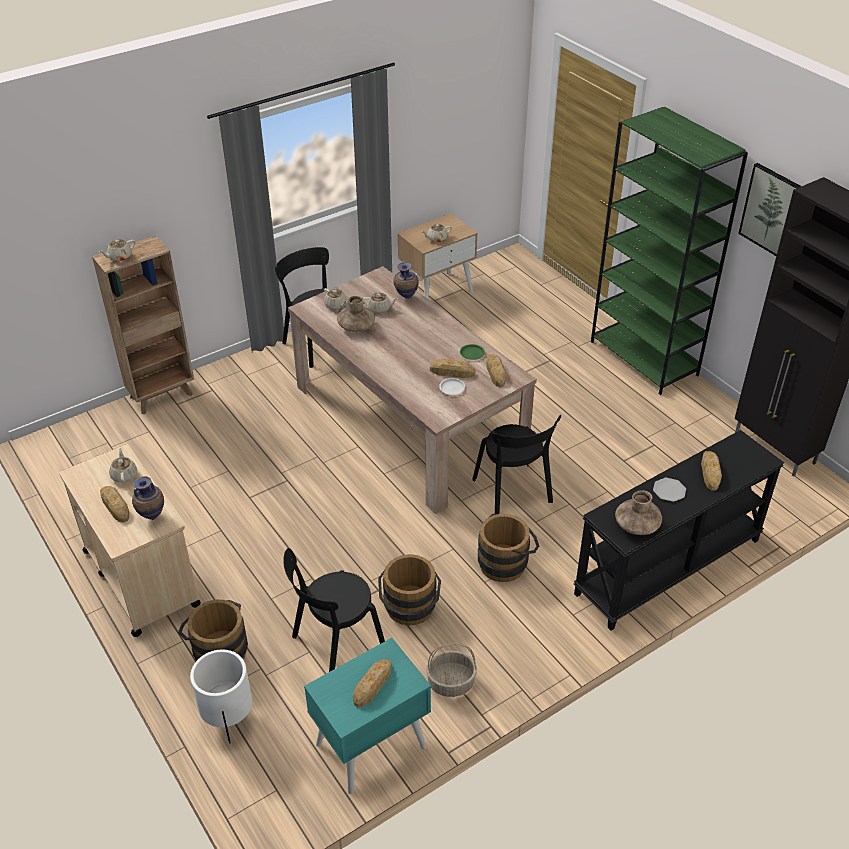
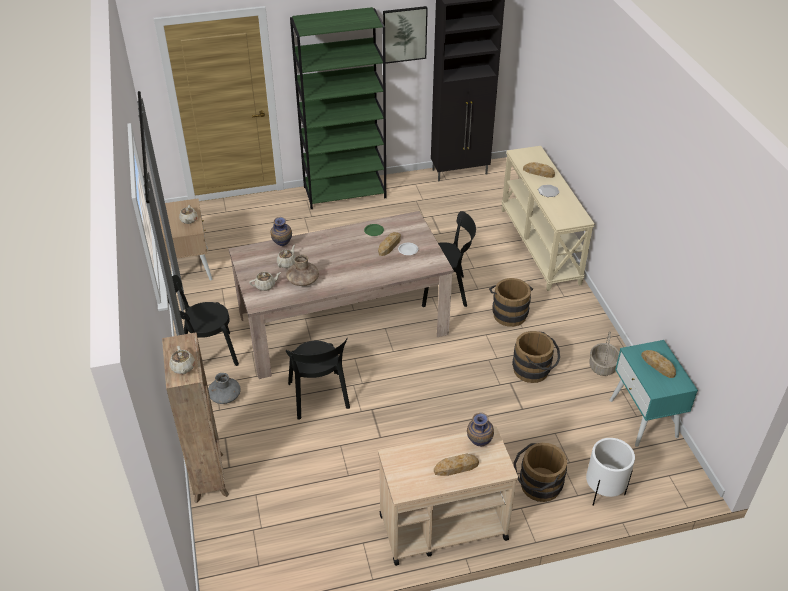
camera: 70 degrees left, 0 degrees up
(124, 475) = (419, 456): beige teapot -> none
(265, 373) = (225, 396): none -> grey vase
(335, 645) = (553, 417): black chair -> black chair (319, 398)
(495, 372) = (401, 226): bread -> none
(636, 525) = (573, 212): brown vase -> none
(668, 568) = (540, 246): black console table -> beige console table

